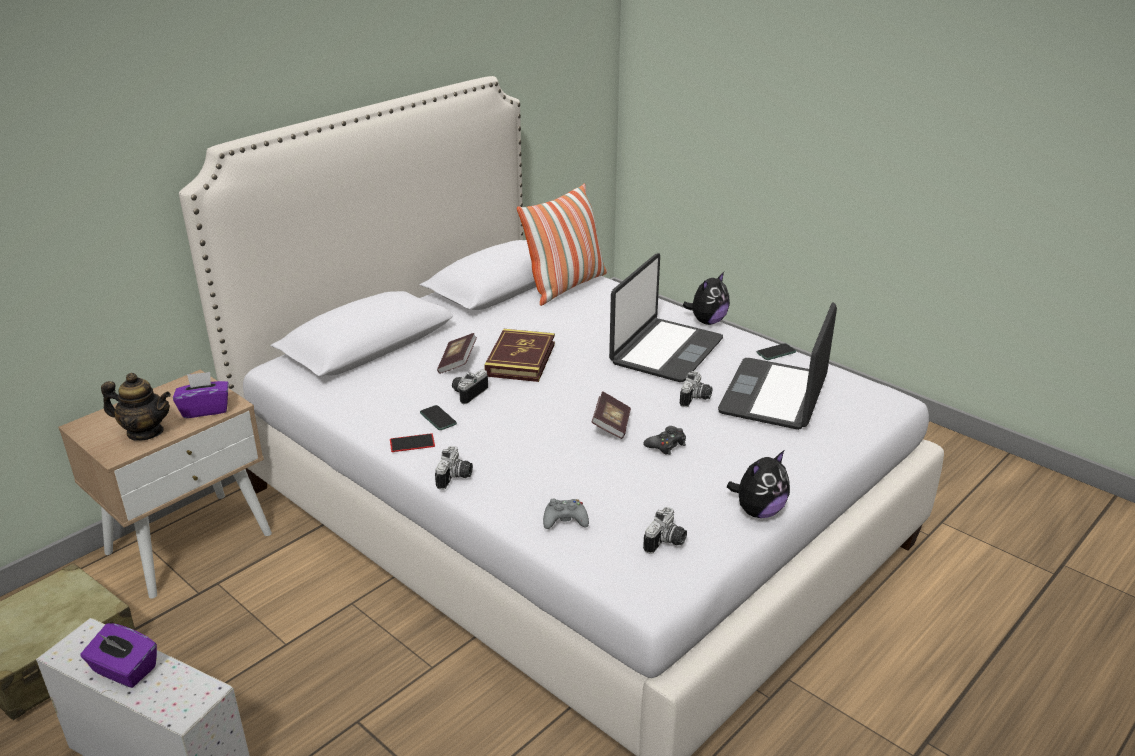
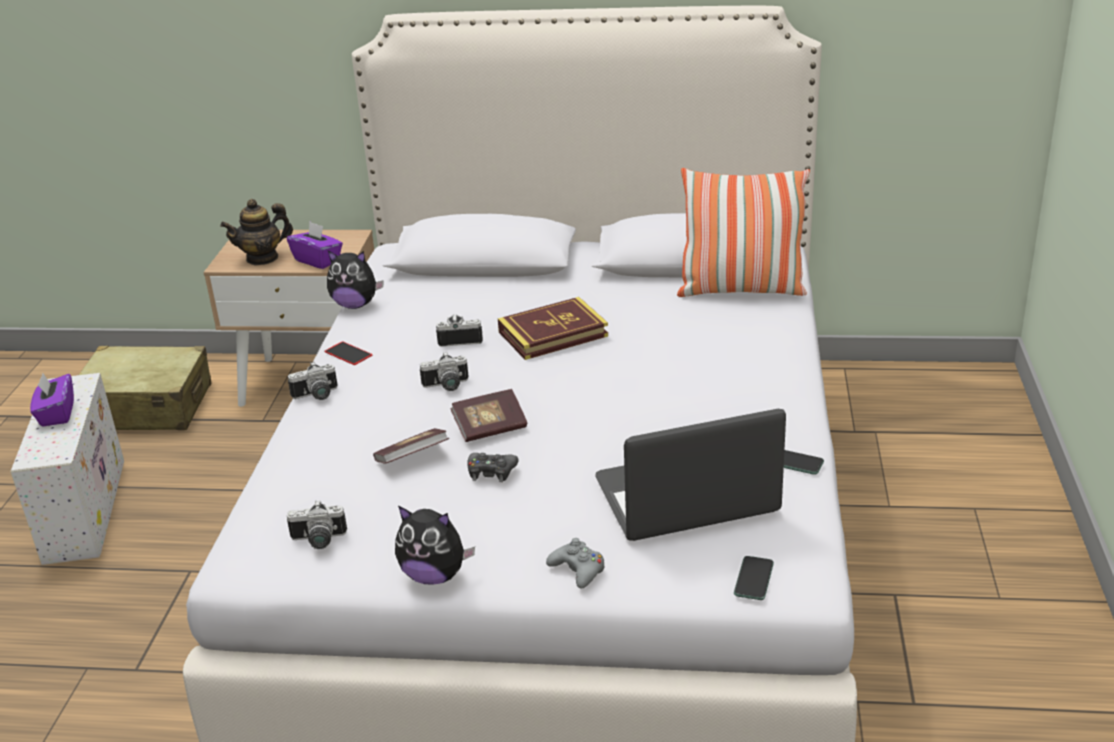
camera: 55 degrees right, 0 degrees up
(145, 432) = (262, 258): teapot -> teapot turned 90 degrees clockwise
(438, 418) = (400, 346): phone -> phone (753, 579)
(457, 362) = (506, 310): book -> book (412, 459)
(565, 520) = (304, 474): grey game controller -> grey game controller (578, 570)
(665, 351) = (688, 396): laptop -> none
(696, 399) = (613, 454): camera -> camera (446, 386)
(707, 321) = (800, 393): plush toy -> plush toy (355, 305)

